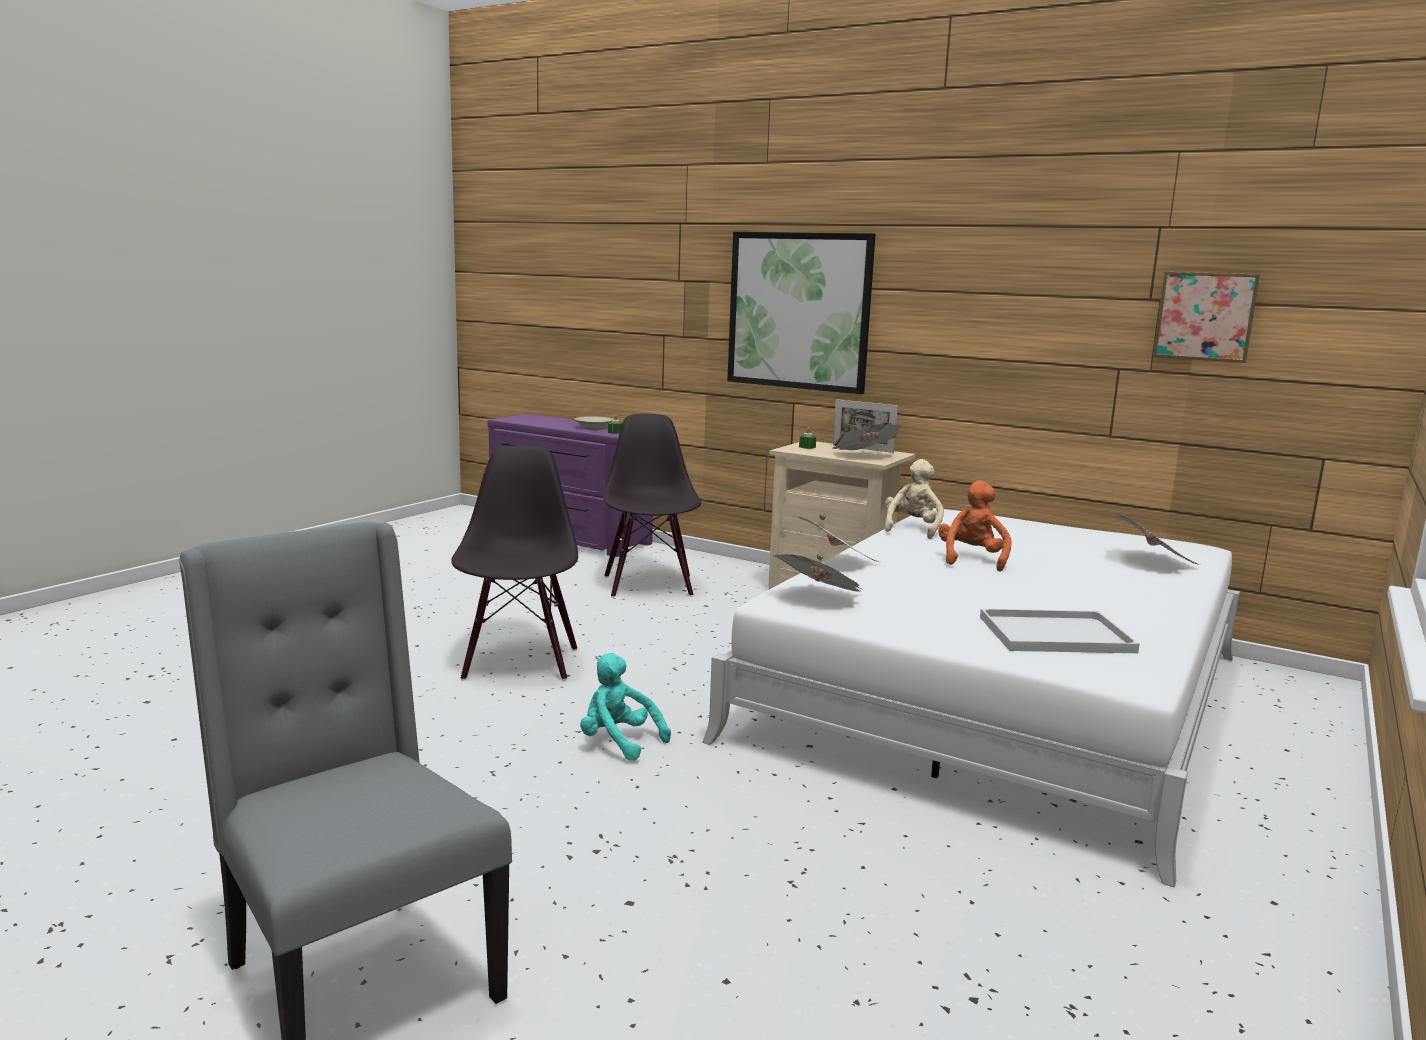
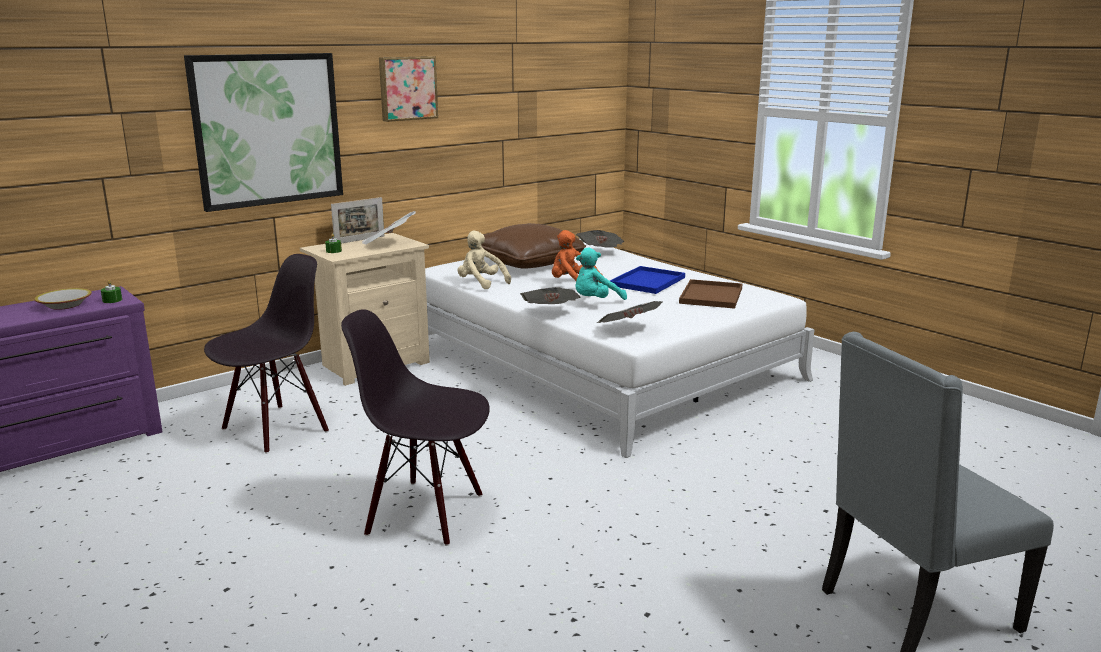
camera: 70 degrees left, 5 degrees up
(618, 742) = (613, 487): turquoise plush toy -> turquoise plush toy (595, 301)
(649, 586) = (275, 429): black chair -> black chair turned 120 degrees clockwise
(1035, 538) = (529, 263): none -> brown pillow
(1050, 593) = (647, 282): none -> blue tray
(1057, 634) = (710, 295): white tray -> brown tray
(1205, 316) = (541, 99): picture -> picture (407, 88)

